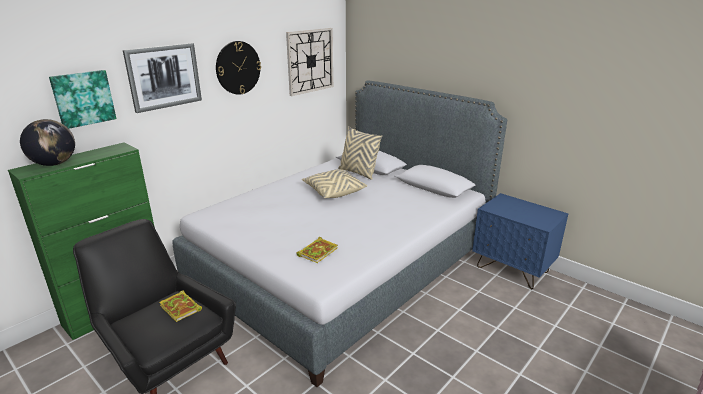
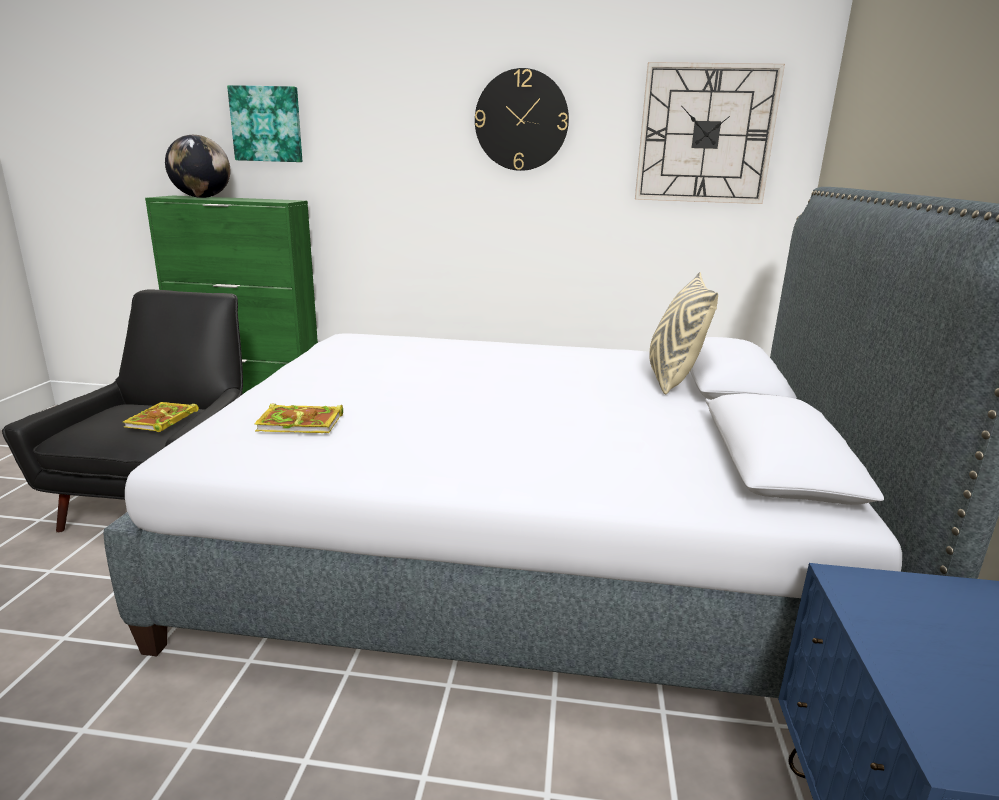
camera: 55 degrees right, 5 degrees down
(164, 77) = (383, 113): picture -> none
(333, 191) = (553, 381): beige pillow -> none

